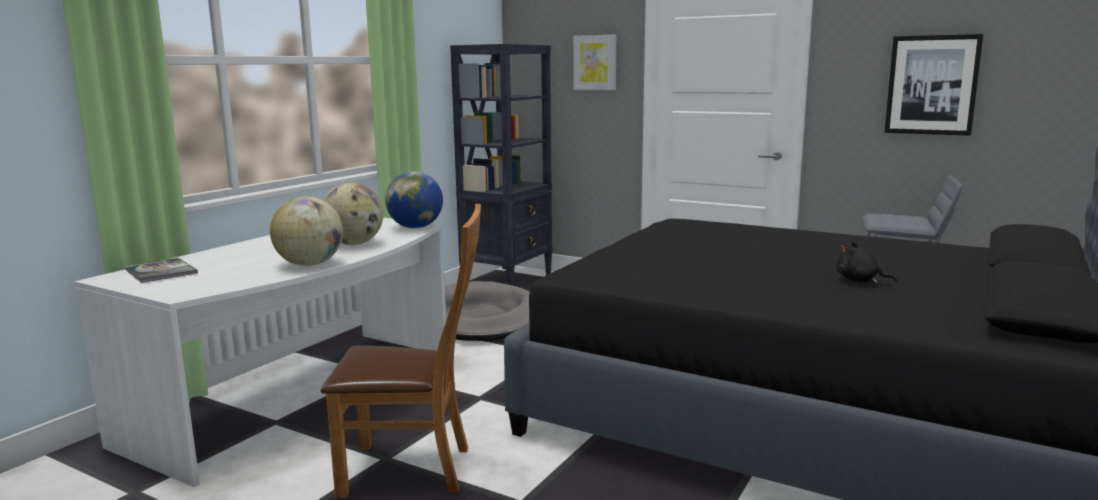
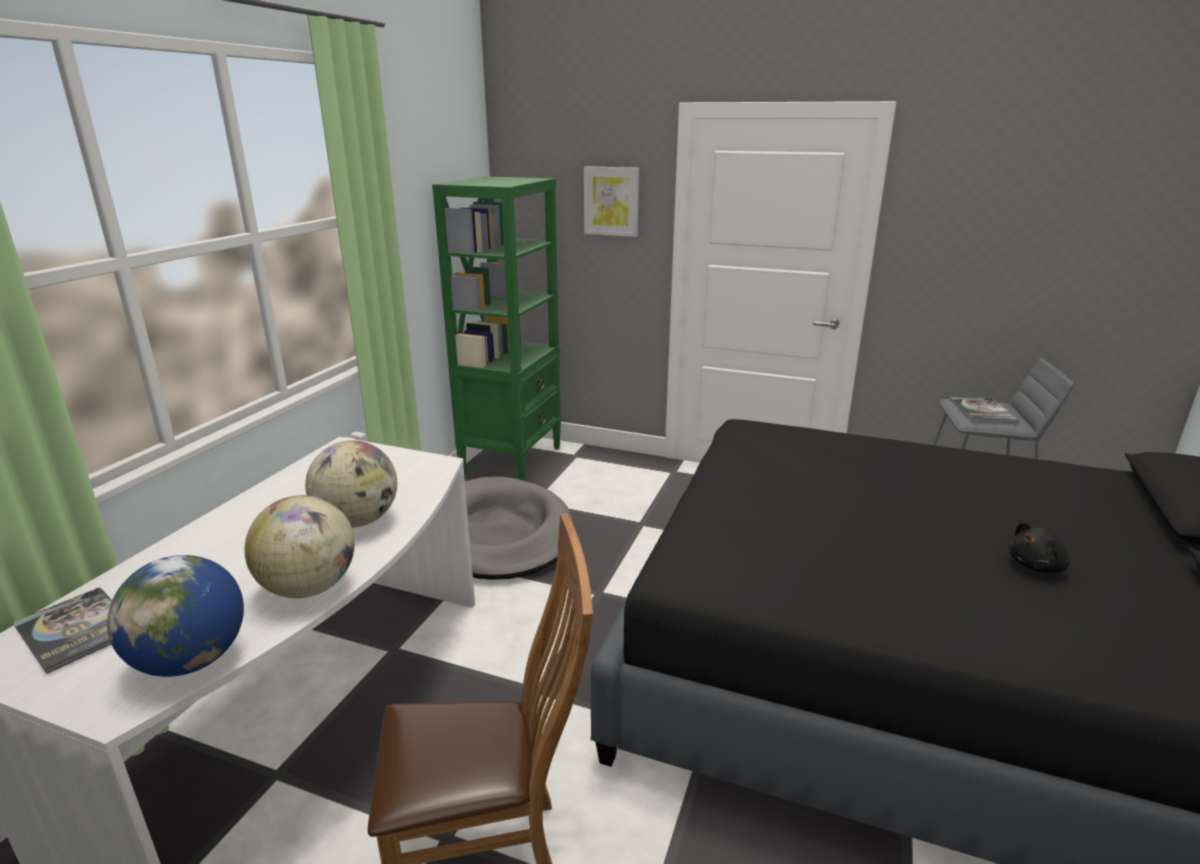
camera: 10 degrees left, 10 degrees up
(415, 227) = (430, 469): globe -> globe (191, 660)
(508, 280) = (512, 459): black bookcase -> green bookcase
(860, 281) = (1037, 566): black plush toy -> black plush toy turned 45 degrees counterclockwise
(894, 219) = (982, 411): none -> book
(932, 85) = (1025, 250): picture -> none

